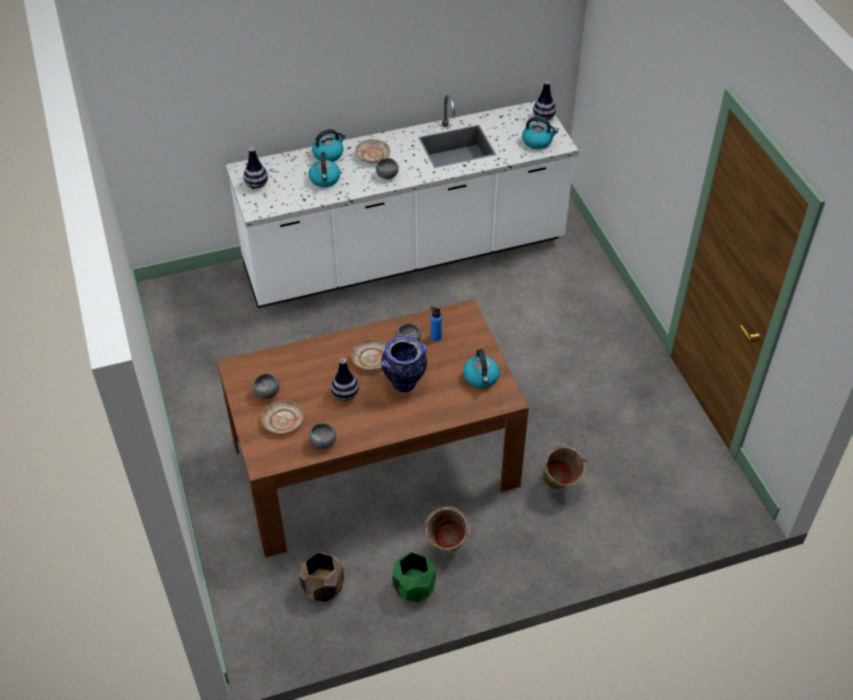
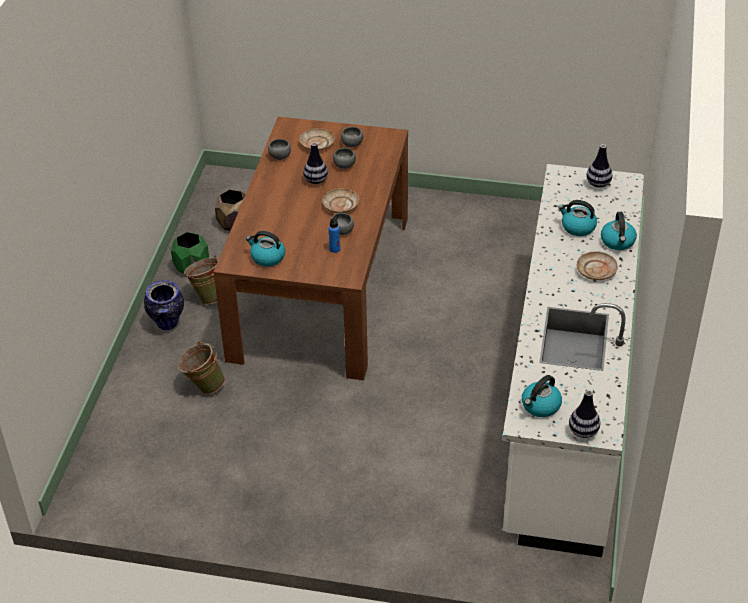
camera: 120 degrees right, 5 degrees down
(386, 175) = (556, 269): grey bowl -> grey bowl (345, 165)
(404, 383) = (299, 214): vase -> vase (167, 324)

